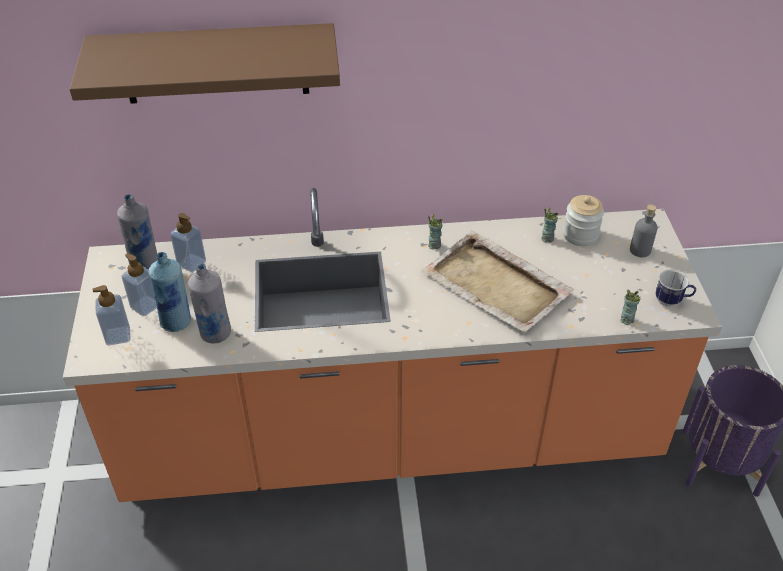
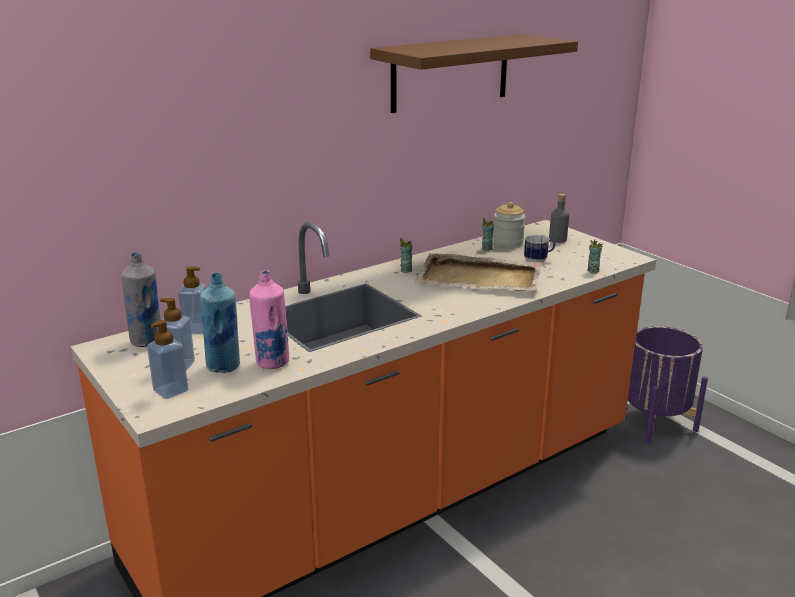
camera: 30 degrees left, 20 degrees down
(215, 64) = (204, 105): brown shelf -> brown shelf (450, 72)
(215, 333) = (272, 362): grey bottle -> pink bottle
(671, 301) = (610, 256): mug -> mug (538, 261)

